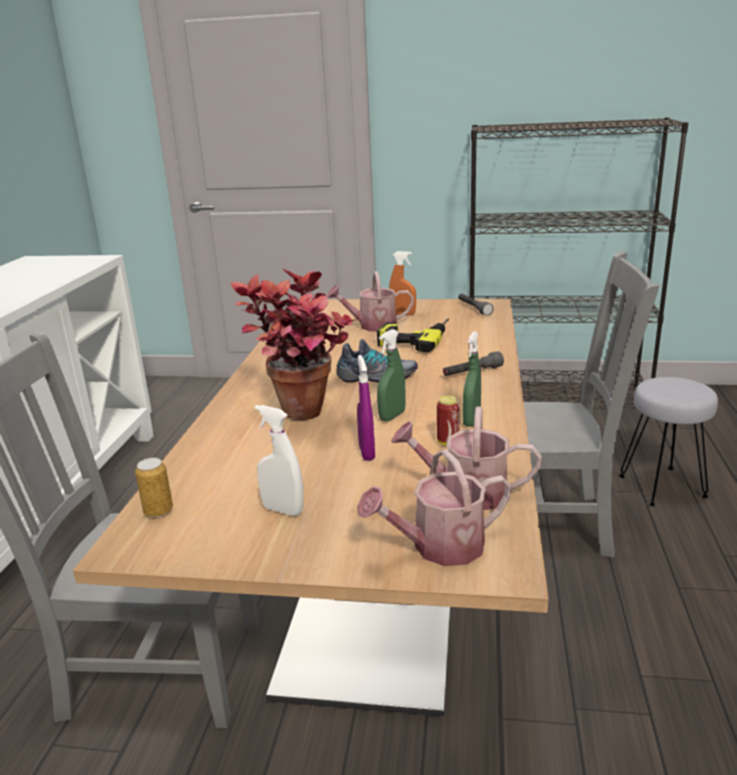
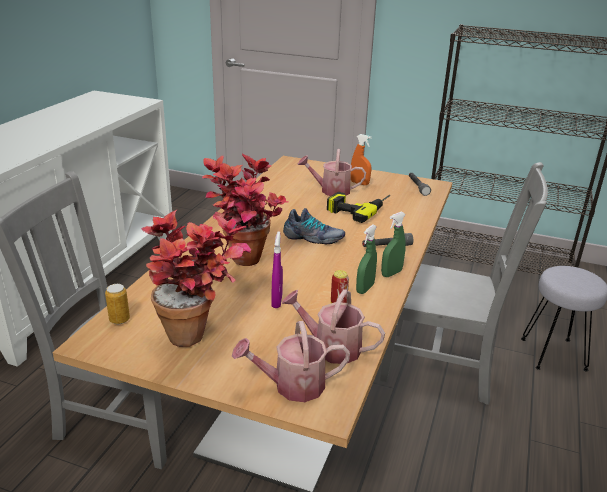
camera: 10 degrees right, 5 degrees up
(283, 510) = (200, 335): white spray bottle -> potted plant
(392, 416) = (309, 274): green spray bottle -> green spray bottle (391, 273)

